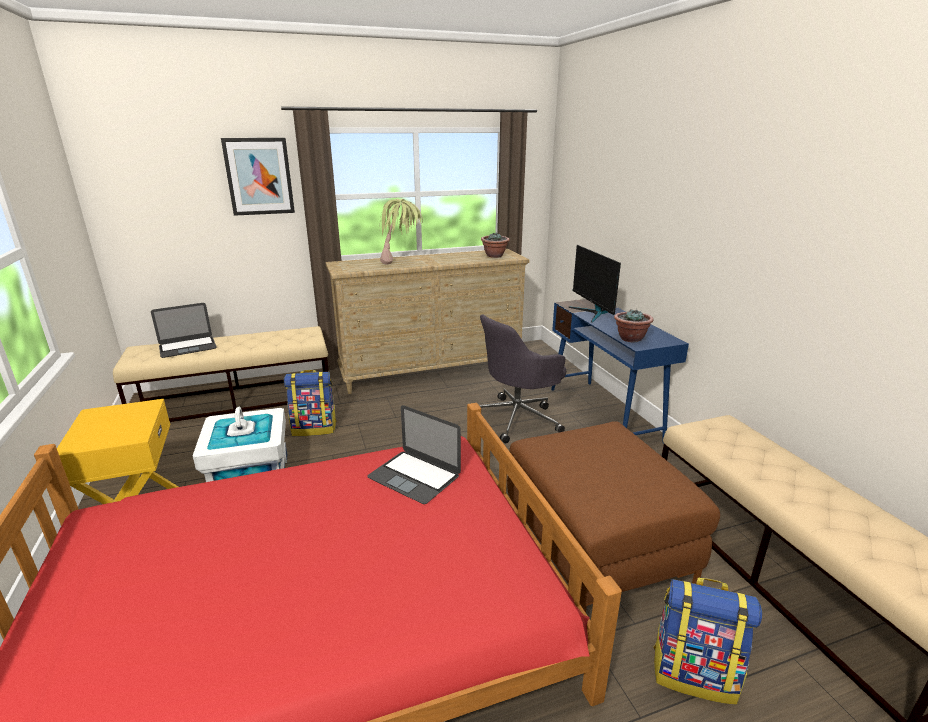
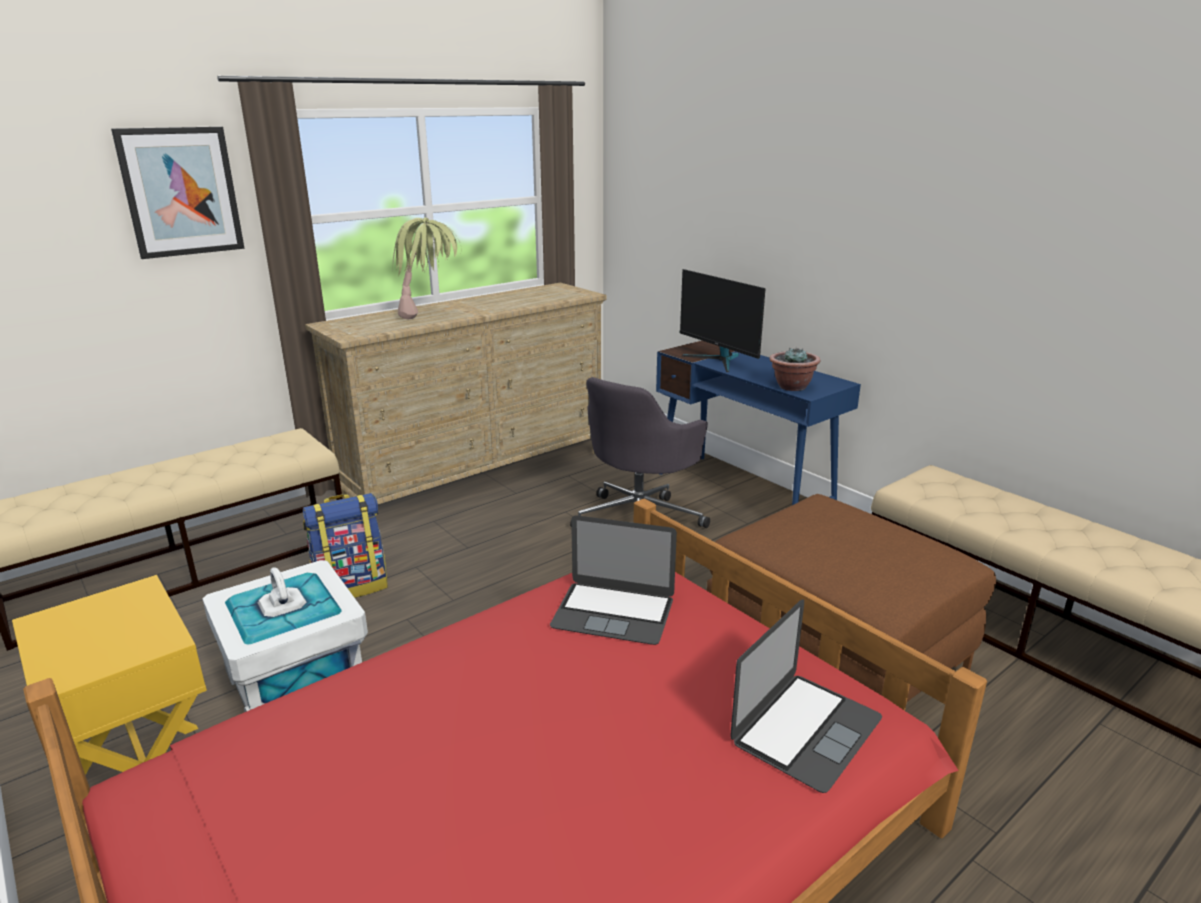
camera: 20 degrees left, 0 degrees up
(187, 347) = (93, 491): laptop -> laptop (806, 729)
(494, 256) = (554, 294): potted plant -> none
(694, 673) = (1020, 769): backpack -> none

